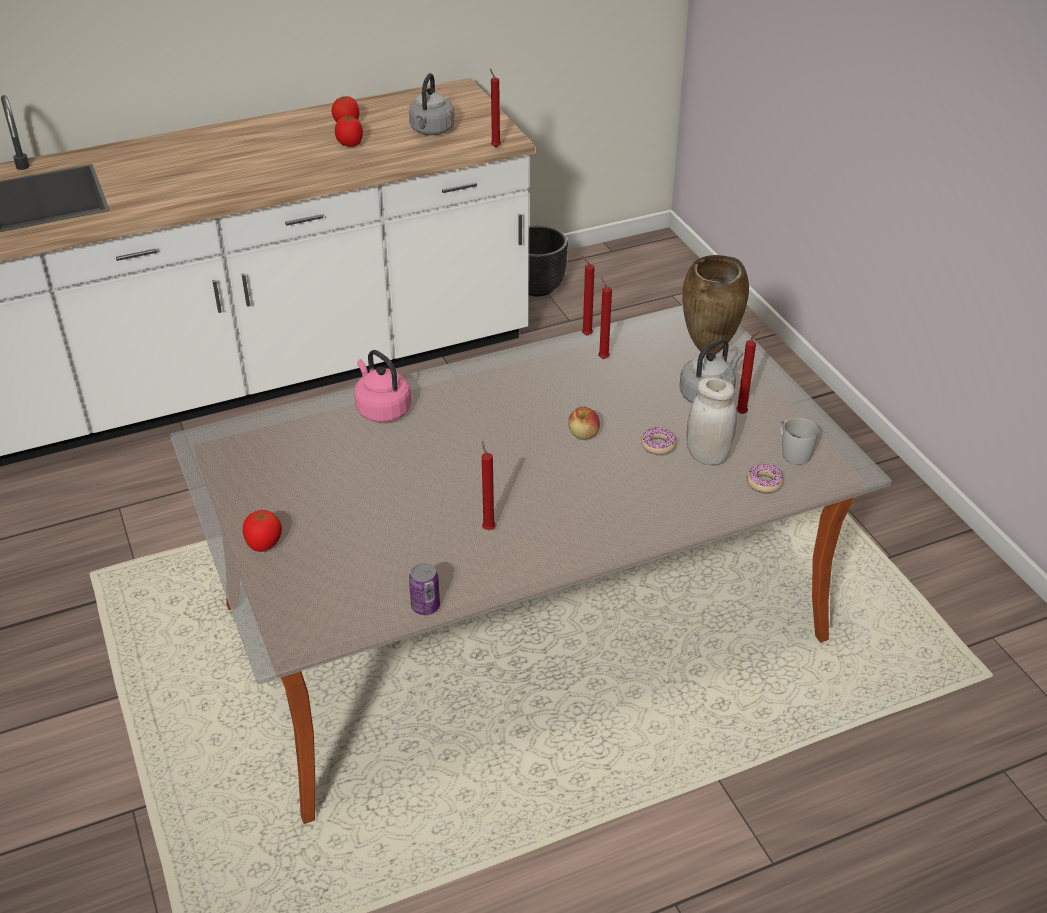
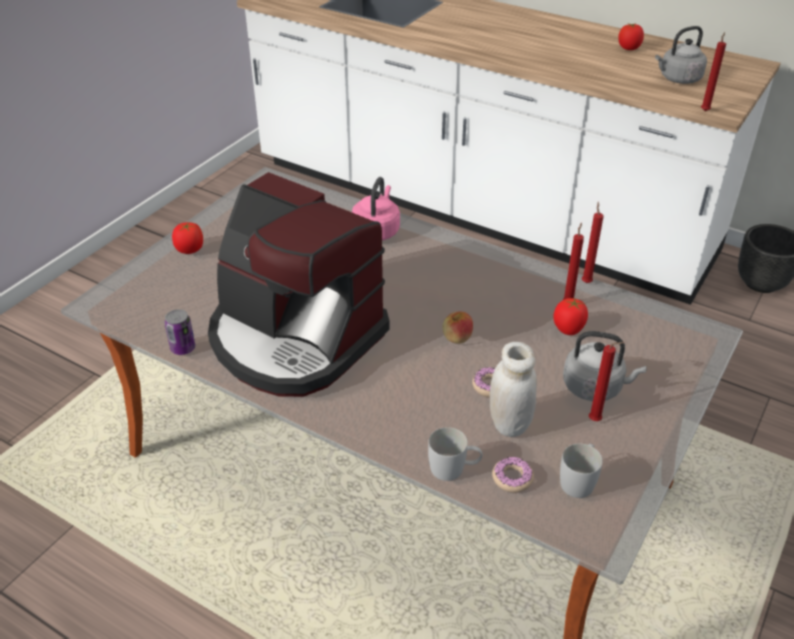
camera: 55 degrees right, 0 degrees up
(350, 144) = (606, 60): tomato -> tomato (568, 329)
(488, 528) = (294, 339): red candle -> coffee machine
(709, 352) = (657, 361): brown vase -> none
(730, 507) = (454, 469): none -> white mug

